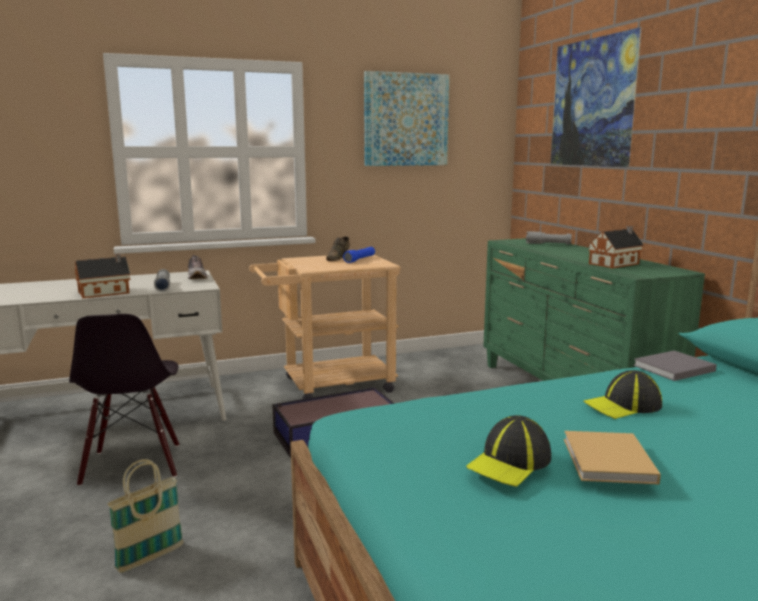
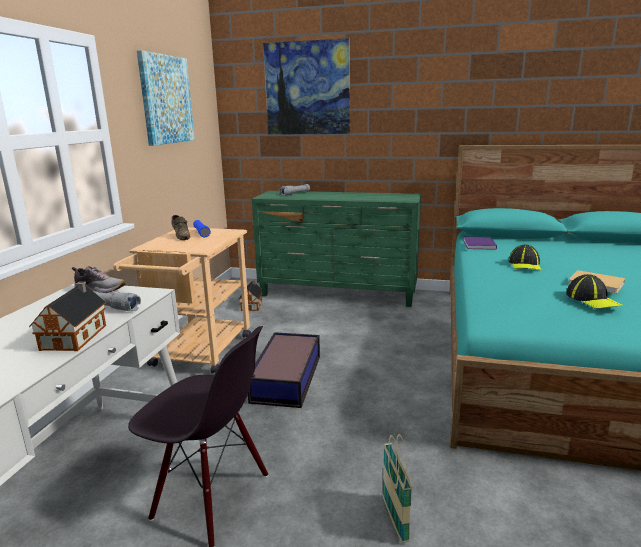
camera: 55 degrees left, 5 degrees up
(615, 264) = (375, 197): toy house -> toy house (252, 305)
(672, 368) = (479, 245): grey book -> purple book

